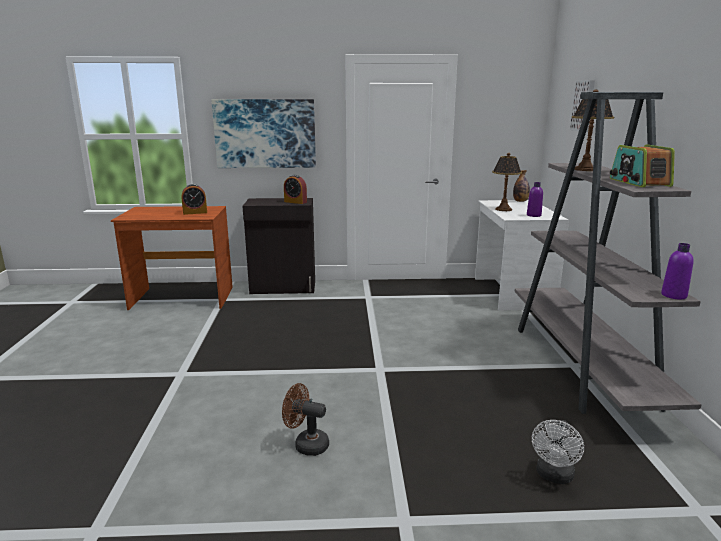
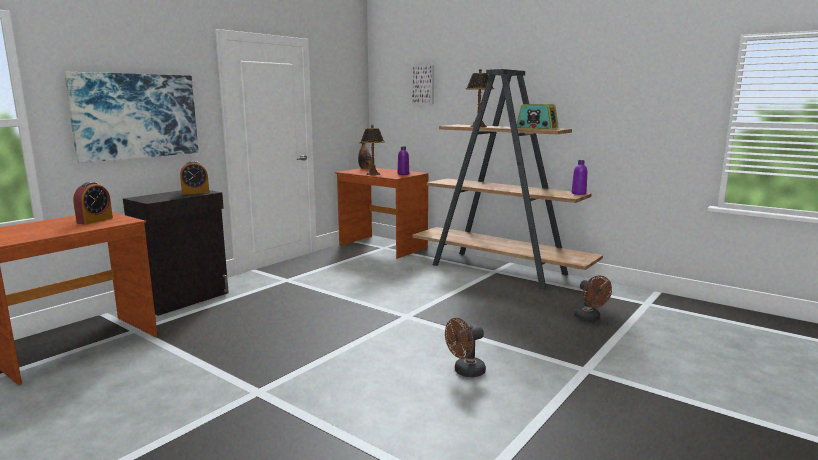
camera: 50 degrees left, 5 degrees down
(511, 293) = (382, 246): white desk -> brown desk
(554, 476) = (590, 318): white fan -> brown fan
(582, 366) = (500, 270): grey bookcase -> brown bookcase

